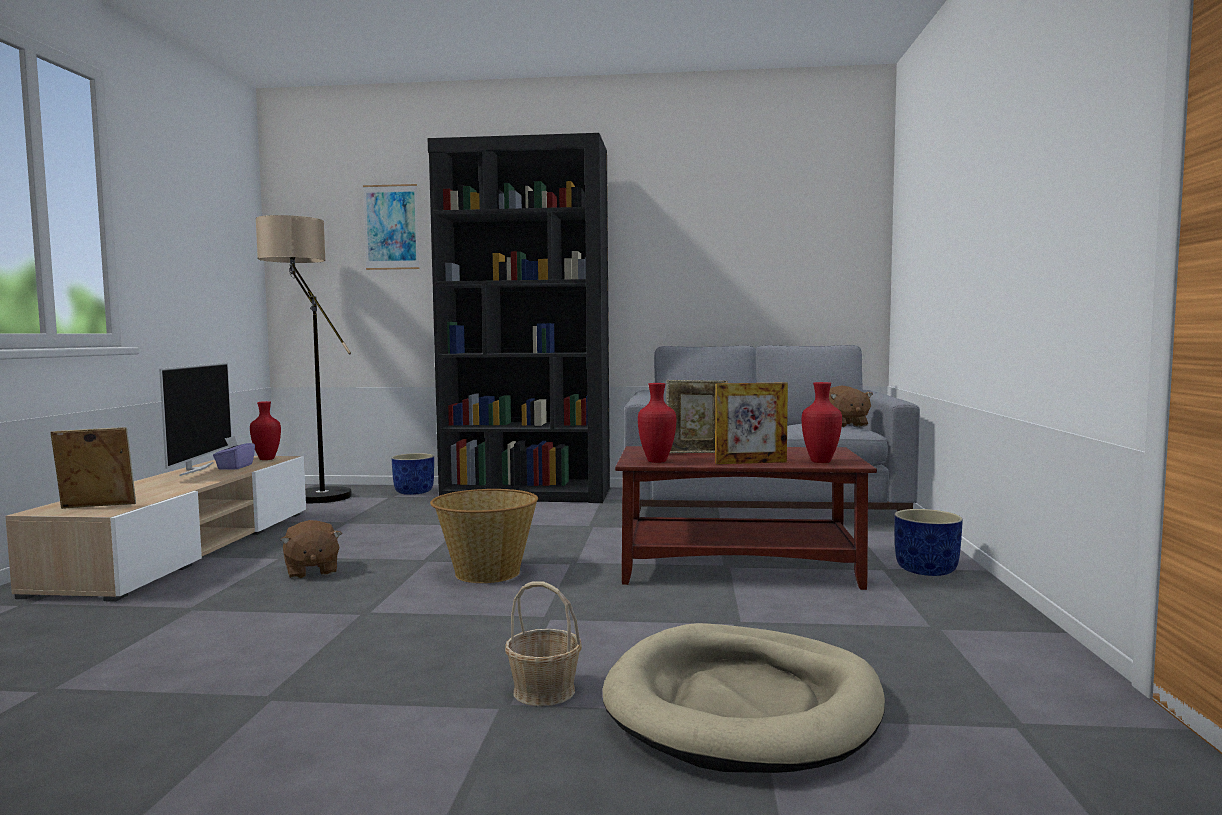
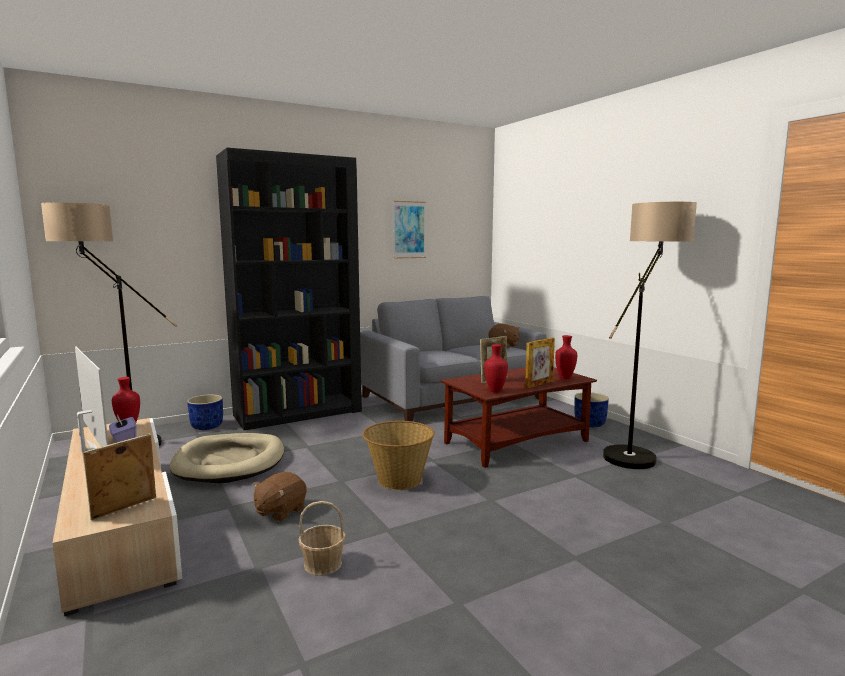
camera: 35 degrees left, 5 degrees up
(311, 571) = (280, 511): brown plush toy -> brown plush toy turned 90 degrees clockwise
(391, 227) = (162, 211): picture -> picture (409, 230)
(544, 691) = (575, 543): basket -> basket (323, 564)
(744, 705) = (655, 518): beige dog bed -> beige dog bed (230, 462)
(929, 622) = (638, 453): none -> floor lamp

